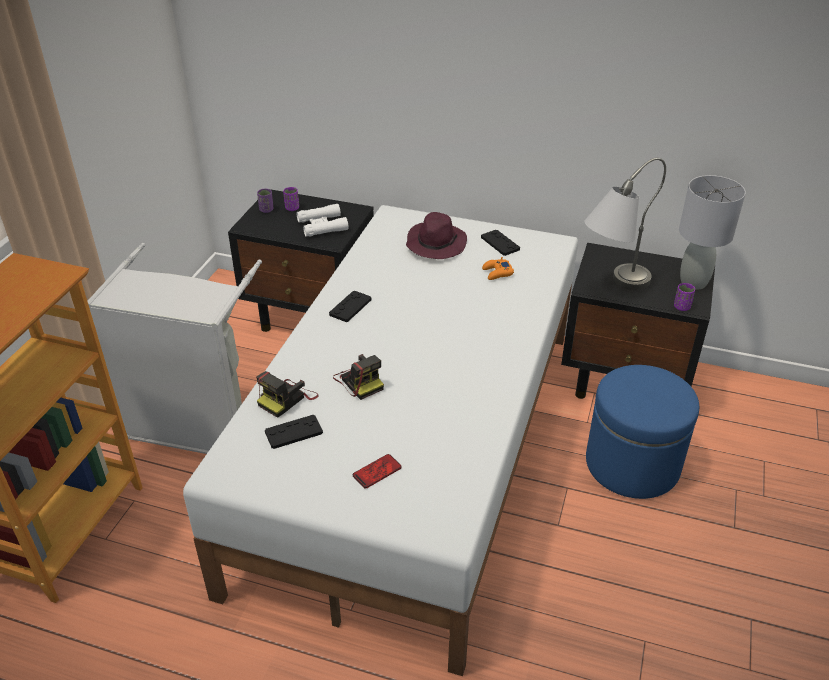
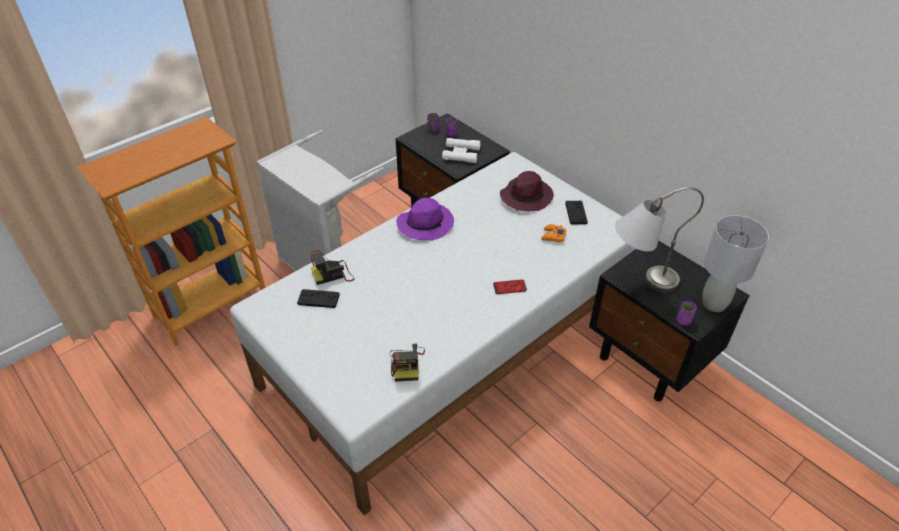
camera: 30 degrees right, 5 degrees up
(350, 307) = (426, 224): black game controller -> purple hat
(359, 381) = (387, 280): camera -> camera (407, 364)
(377, 472) = (346, 349): phone -> phone (509, 287)
(632, 464) = (602, 428): blue ottoman -> none

